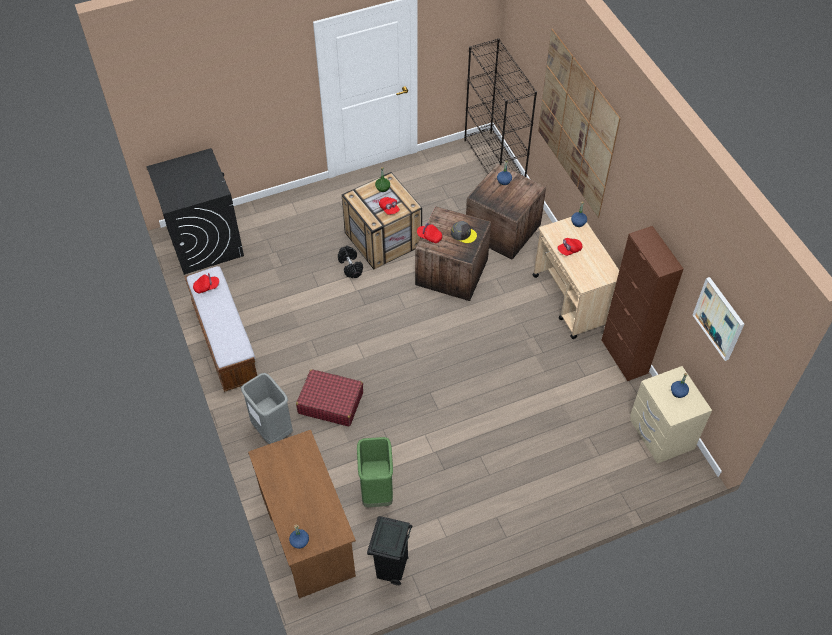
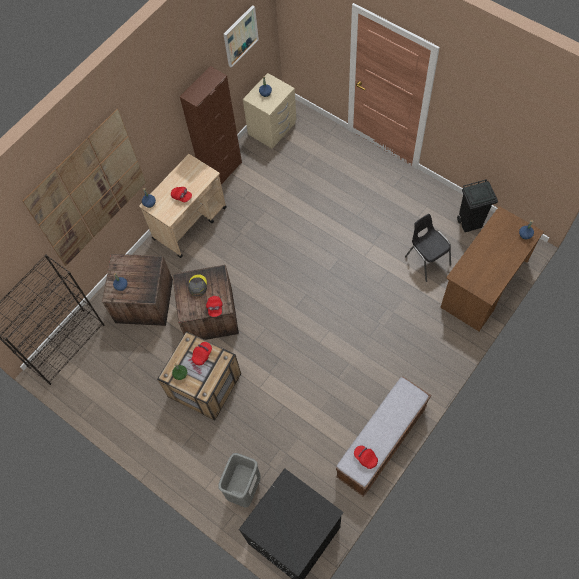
camera: 115 degrees left, 10 degrees up
(272, 430) = (430, 354): grey trash can -> grey trash can (244, 489)
(330, 402) = (381, 329): red suitcase -> none
(350, 266) = (248, 393): black dumbbell -> none
(377, 492) = (426, 260): green trash can -> black chair

